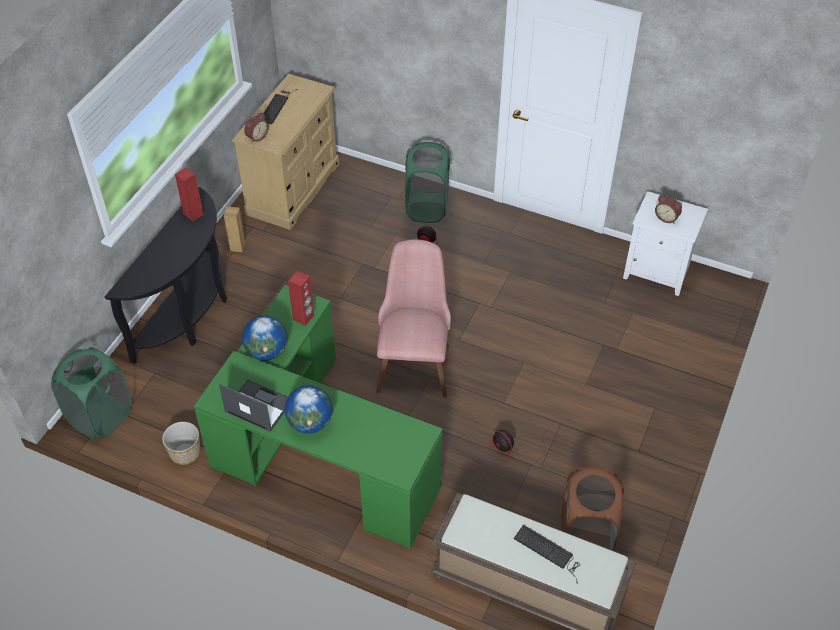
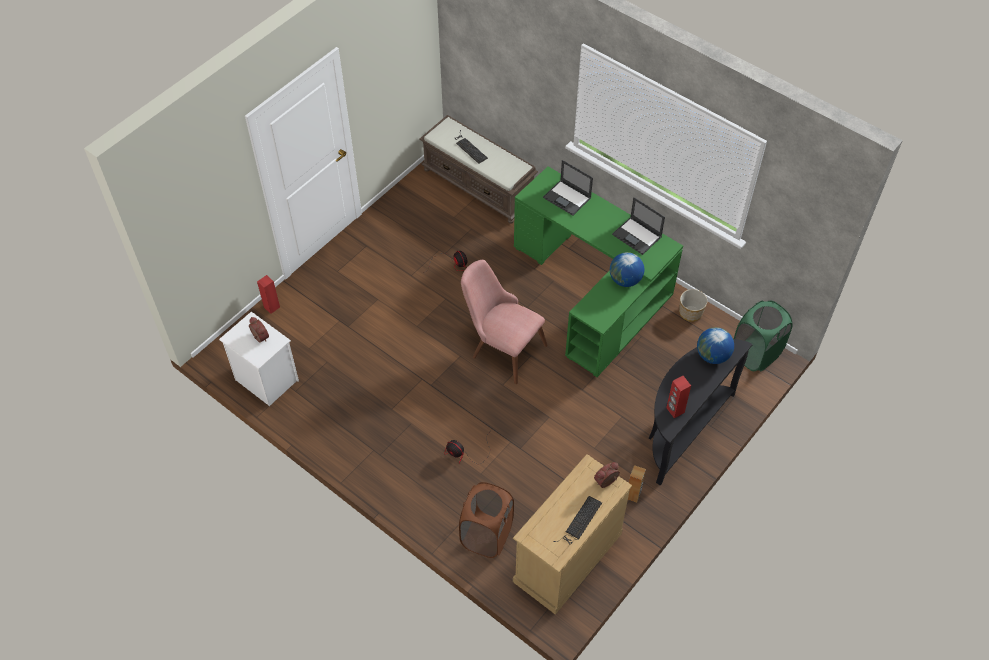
camera: 165 degrees left, 5 degrees up
(304, 317) = (592, 301): red speaker -> red speaker (271, 307)
(310, 423) = (602, 217): globe -> globe (712, 356)
(366, 442) = (567, 198): none -> laptop
(414, 359) = (501, 347): pink chair -> pink chair turned 105 degrees clockwise
(427, 208) = (440, 499): green laundry basket -> none
(585, 537) = (429, 204): brown laundry basket -> brown laundry basket (486, 535)

